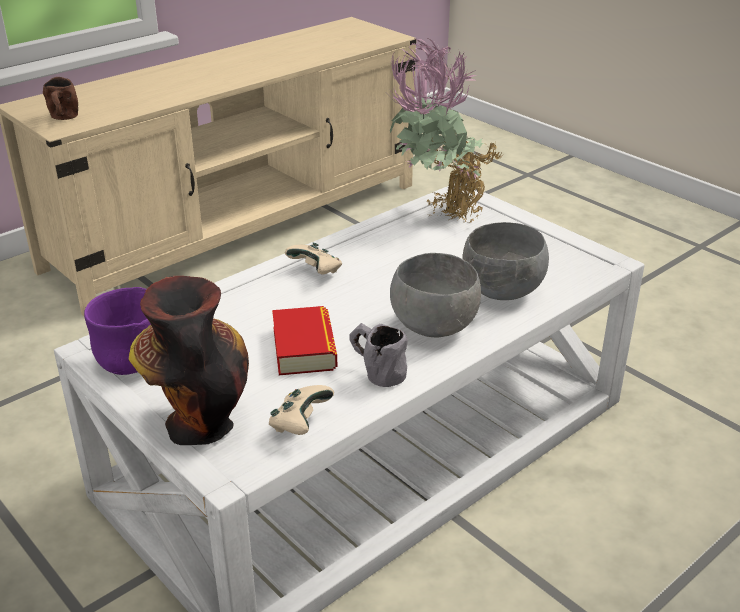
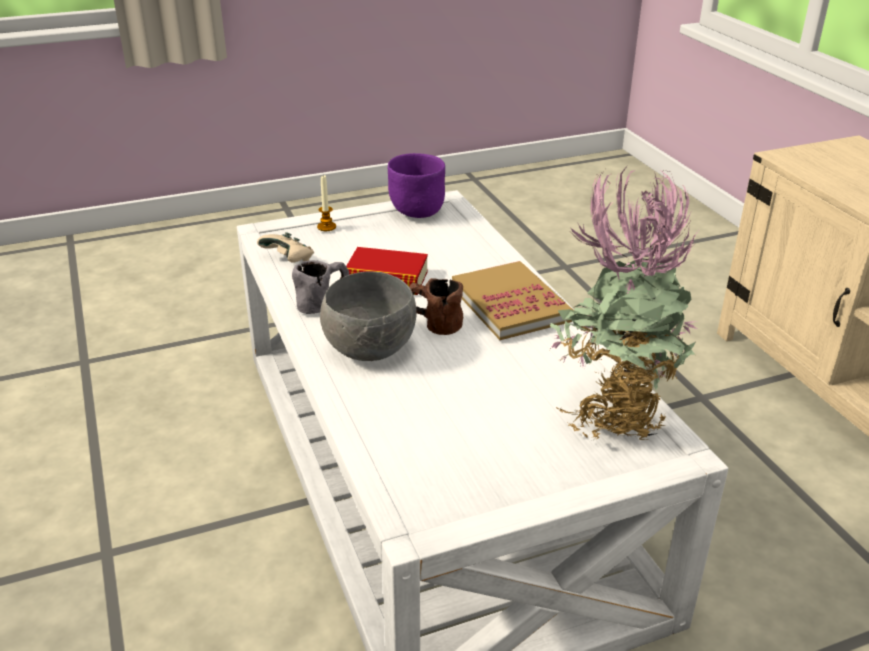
camera: 110 degrees right, 0 degrees up
(63, 118) = (815, 159): brown mug -> brown mug (432, 324)
(197, 422) = (326, 227): vase -> candle
(316, 271) = (510, 304): beige game controller -> book
(503, 292) = (403, 412): grey bowl -> none

